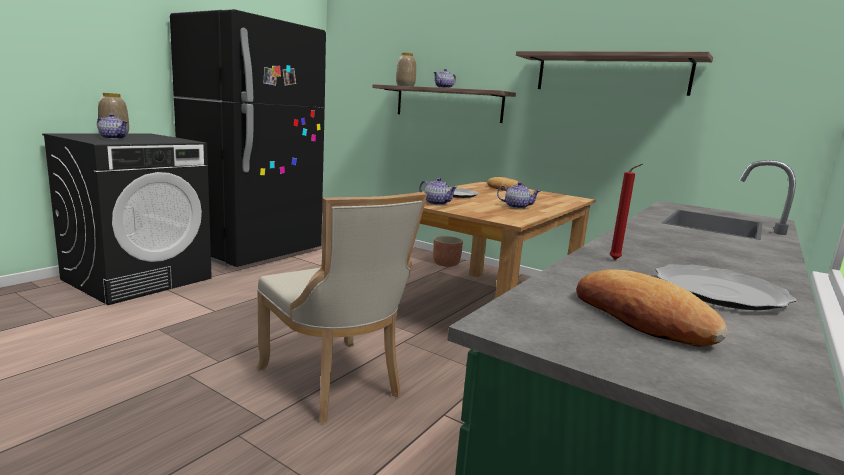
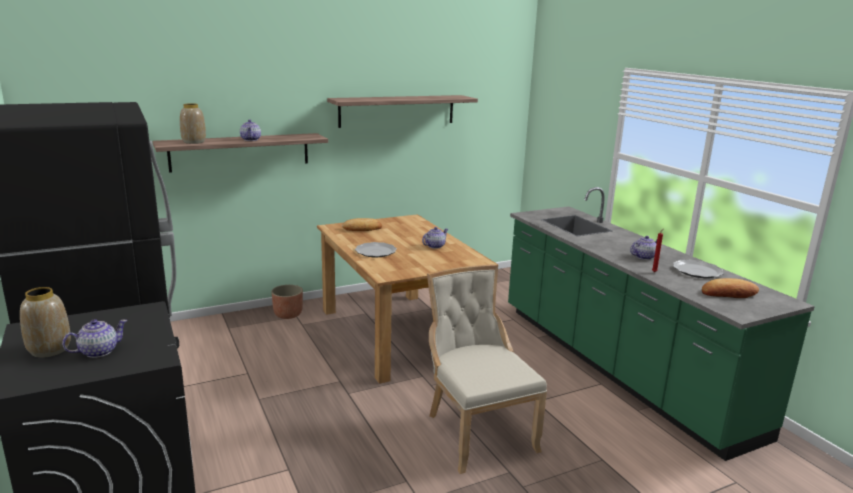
camera: 60 degrees left, 5 degrees up
(335, 383) = (476, 431): beige chair -> beige chair turned 105 degrees counterclockwise
(436, 203) = (409, 267): teapot -> teapot (643, 257)

